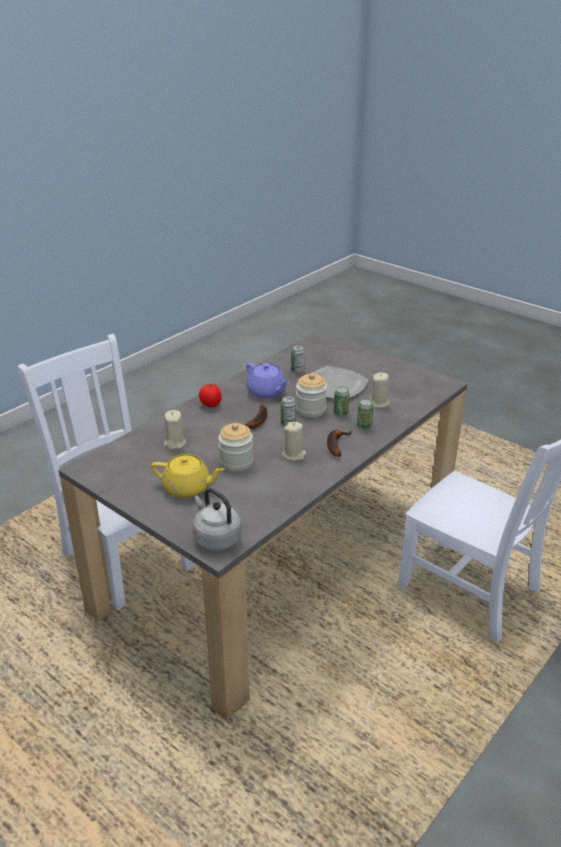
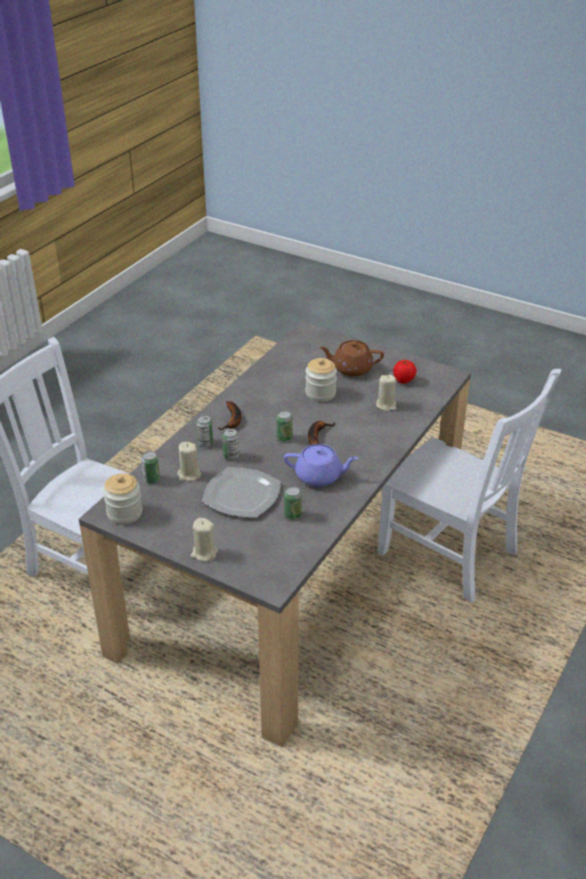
camera: 170 degrees right, 5 degrees up
(188, 488) = (351, 368): yellow teapot -> brown teapot
(210, 405) = (374, 451): tomato -> tomato (404, 380)
(216, 538) = (312, 338): grey kettle -> none
(267, 392) = (319, 476): purple teapot -> purple teapot turned 150 degrees clockwise
(294, 455) = (270, 406): beige candle -> beige candle (204, 553)
(311, 410) = (264, 457): jar -> jar (124, 513)
(412, 403) = (151, 479): none -> can

